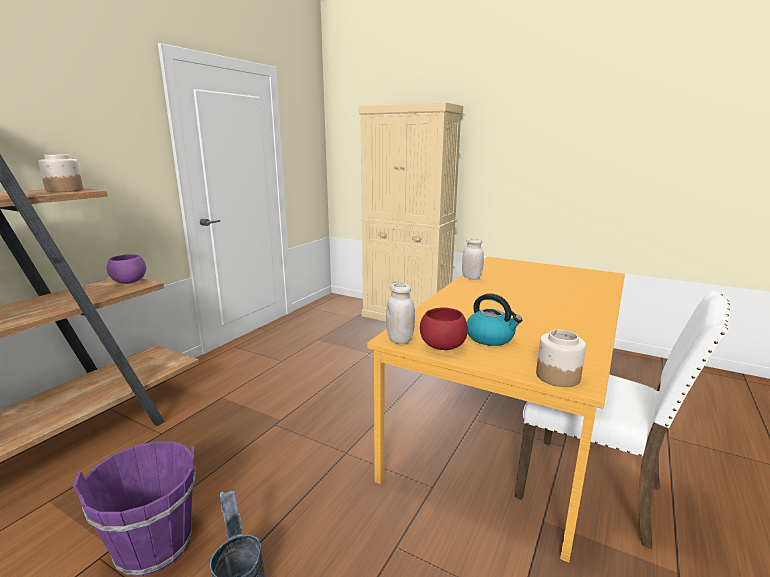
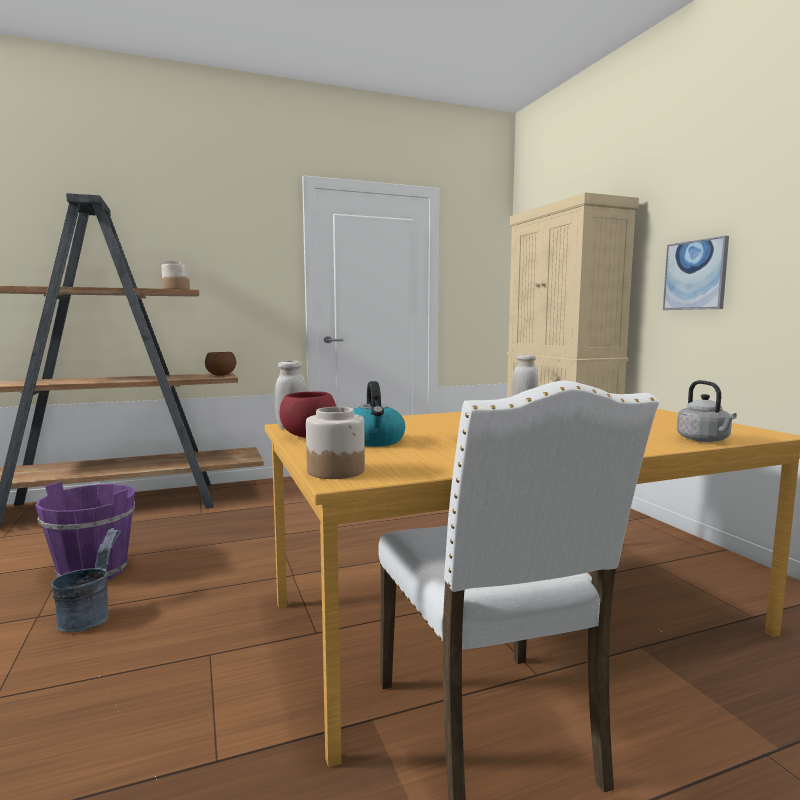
camera: 40 degrees right, 10 degrees down
(129, 282) = (221, 375): purple bowl -> brown bowl
(507, 166) = (695, 275): none -> picture
(604, 287) = (704, 440): none -> grey kettle

